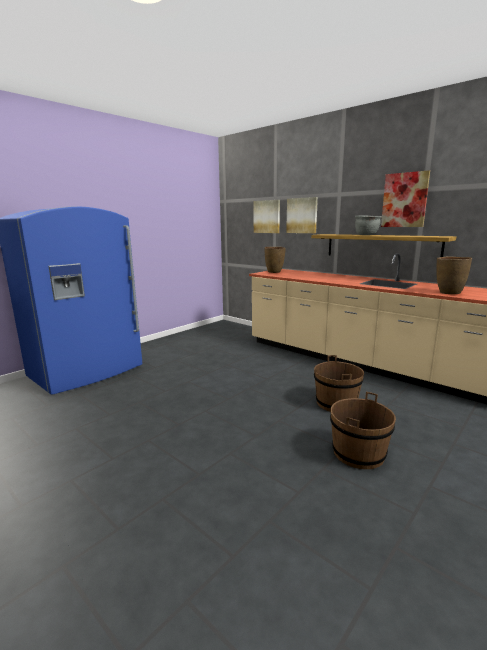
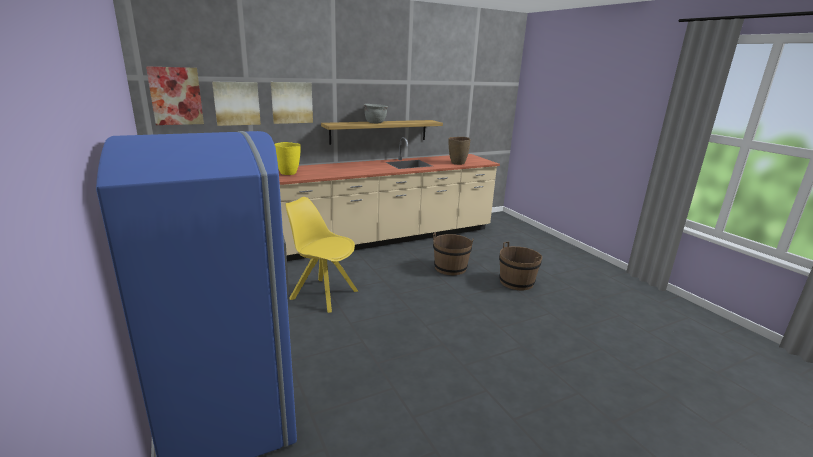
camera: 70 degrees left, 5 degrees up
(222, 363) = (323, 294): none -> yellow chair
(274, 272) = (289, 173): brown vase -> yellow vase
(404, 200) = (395, 90): picture -> picture (176, 96)

